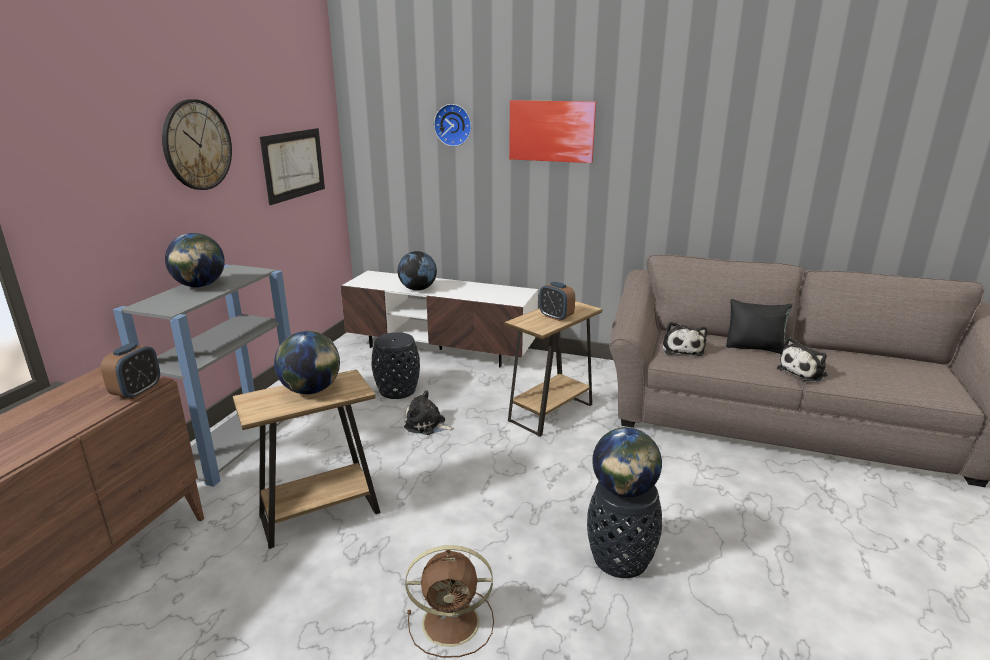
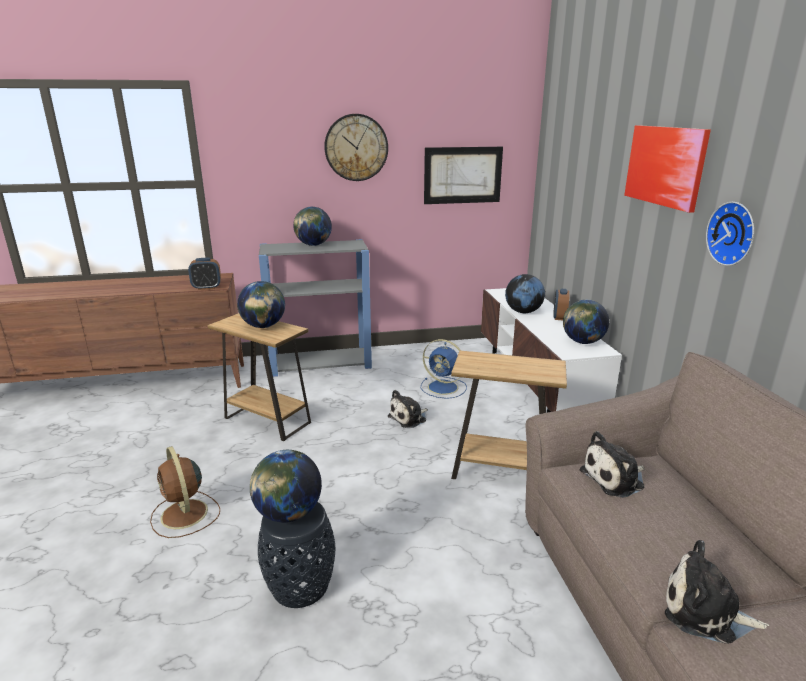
camera: 60 degrees right, 0 degrees up
(397, 390) = (444, 388): black stool -> blue fan
(427, 425) = (409, 418): plush toy -> plush toy turned 120 degrees counterclockwise
(453, 125) = (597, 151): wall clock -> wall clock (733, 233)
(503, 291) = (582, 342): none -> globe
(556, 317) = (504, 367): alarm clock -> alarm clock (559, 317)
(755, 348) = (715, 542): black pillow -> none

